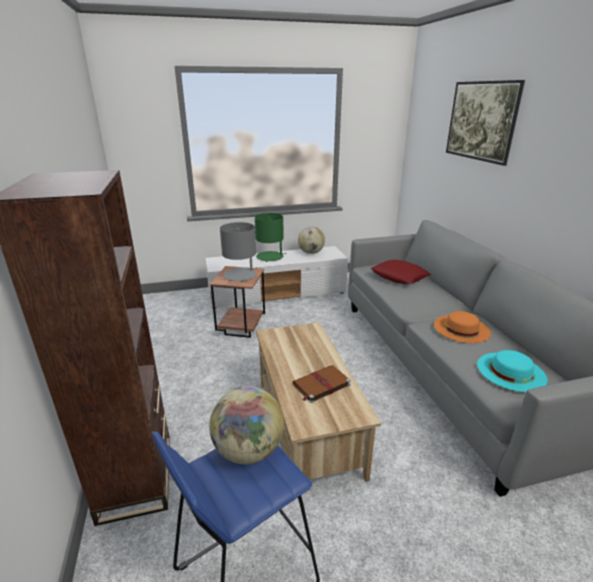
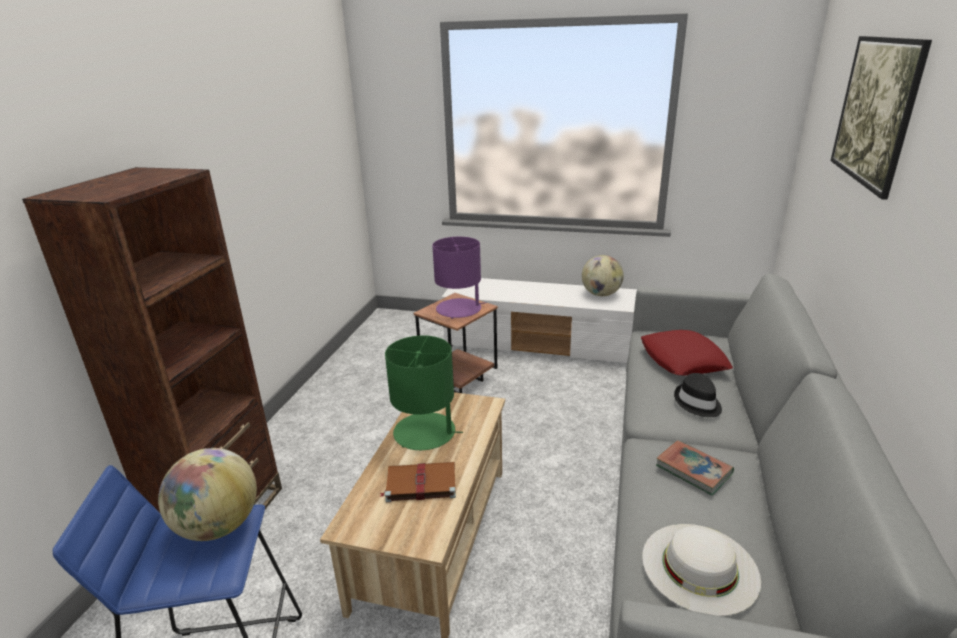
camera: 30 degrees right, 0 degrees up
(240, 275) = (459, 309): grey table lamp -> purple table lamp
(270, 257) = (538, 290): green table lamp -> green table lamp (425, 432)
(429, 296) = (697, 403): none -> black hat
(461, 328) = (693, 470): orange hat -> book
(511, 371) = (700, 567): turquoise hat -> white hat

